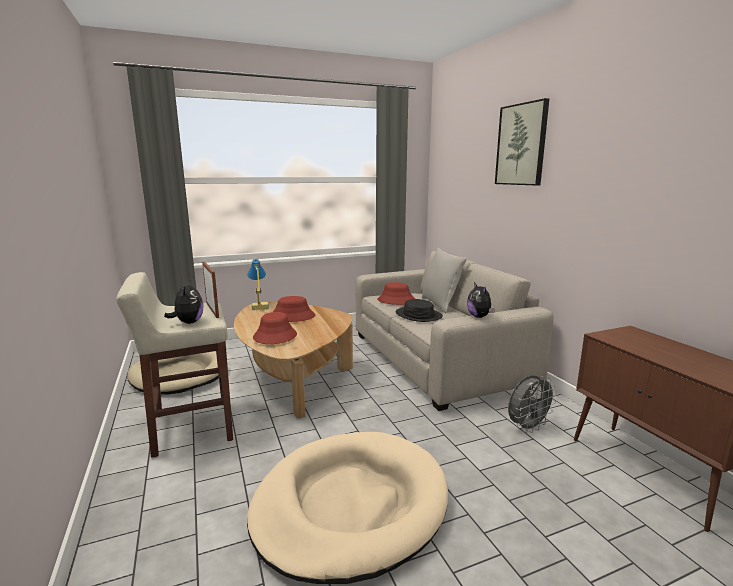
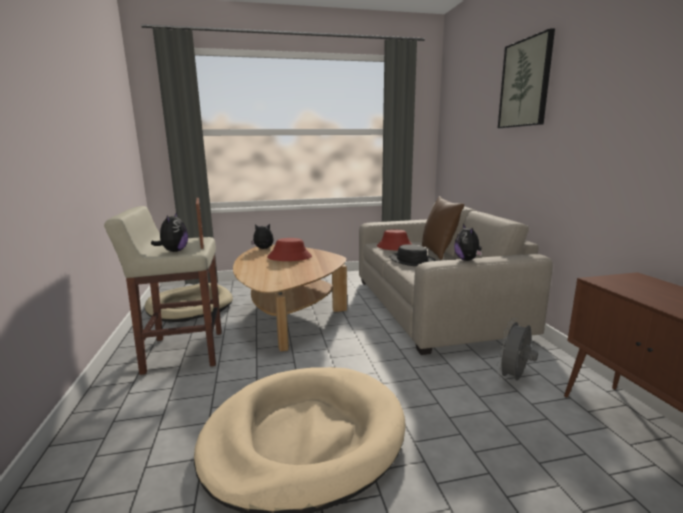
camera: 10 degrees right, 0 degrees up
(259, 307) = (263, 249): table lamp -> plush toy
(275, 336) = (266, 272): red hat -> none
(440, 304) = (438, 252): grey pillow -> brown pillow
(527, 427) = (513, 378): grey fan -> grey fan turned 150 degrees clockwise

